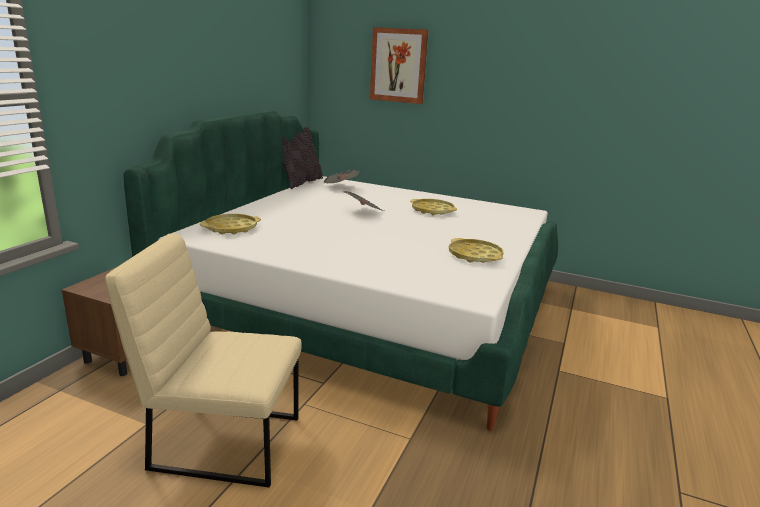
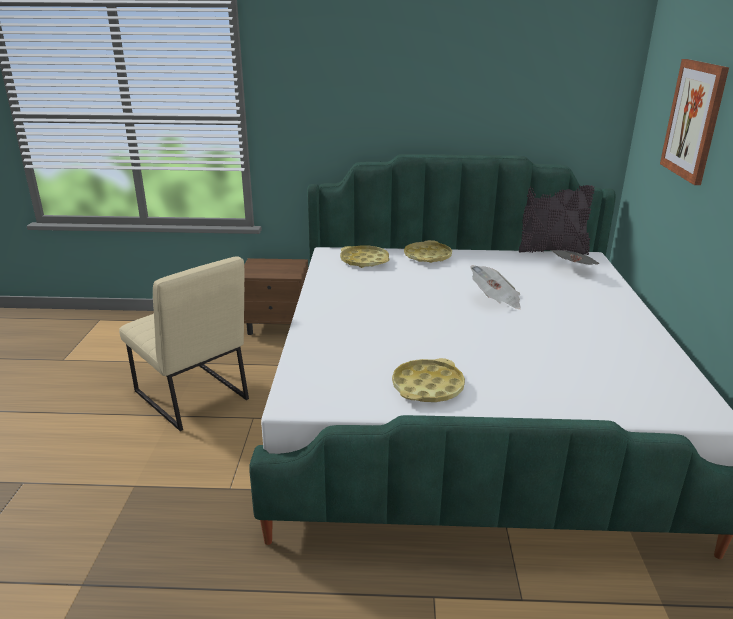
camera: 70 degrees right, 5 degrees up
(223, 440) = (192, 397): beige chair -> beige chair turned 150 degrees clockwise
(432, 210) = (571, 336): yellow tray -> yellow tray (427, 256)

